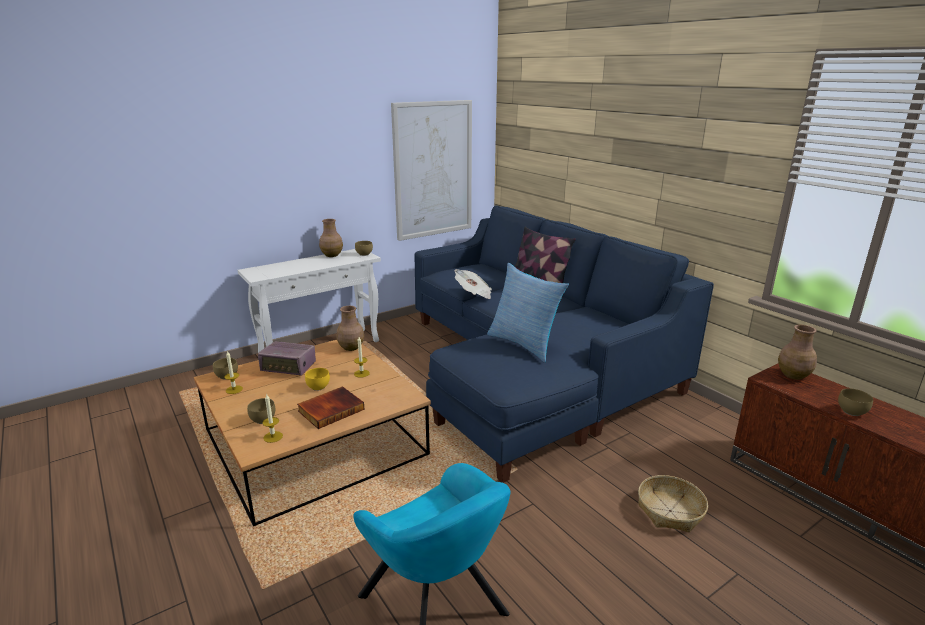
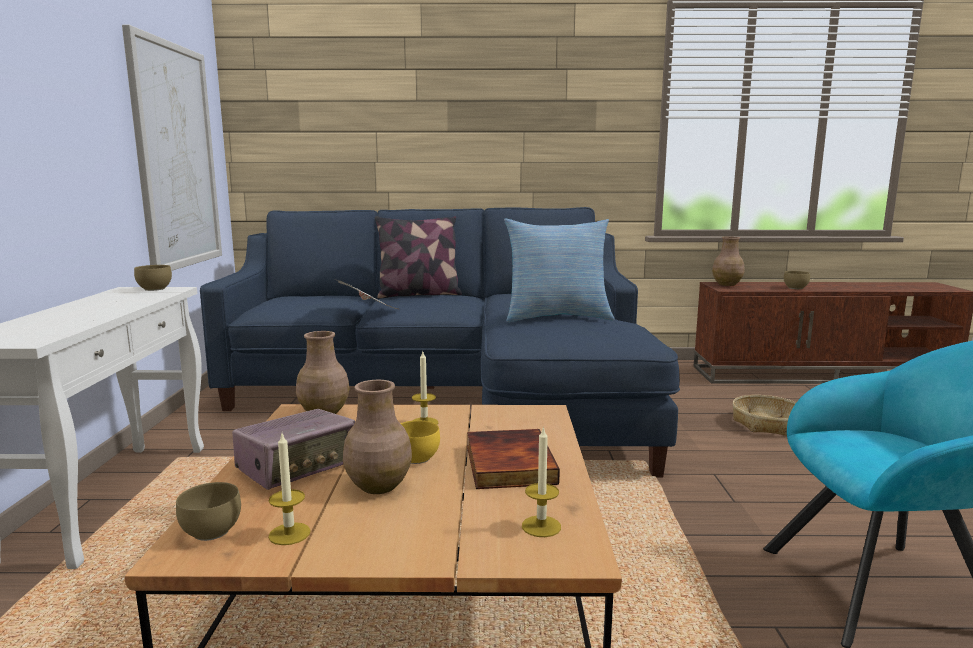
camera: 55 degrees left, 10 degrees down
(264, 419) = (465, 523): brown bowl -> none
(331, 255) = (92, 299): brown vase -> brown vase (377, 486)

